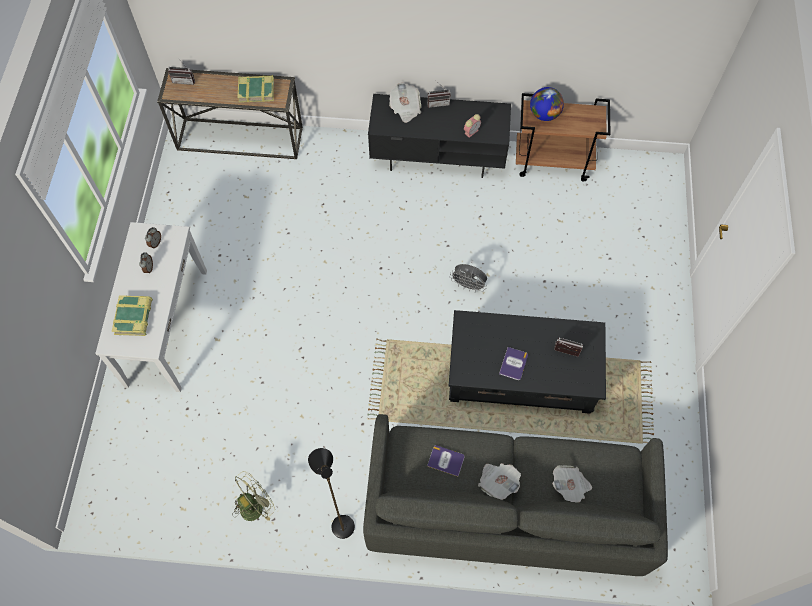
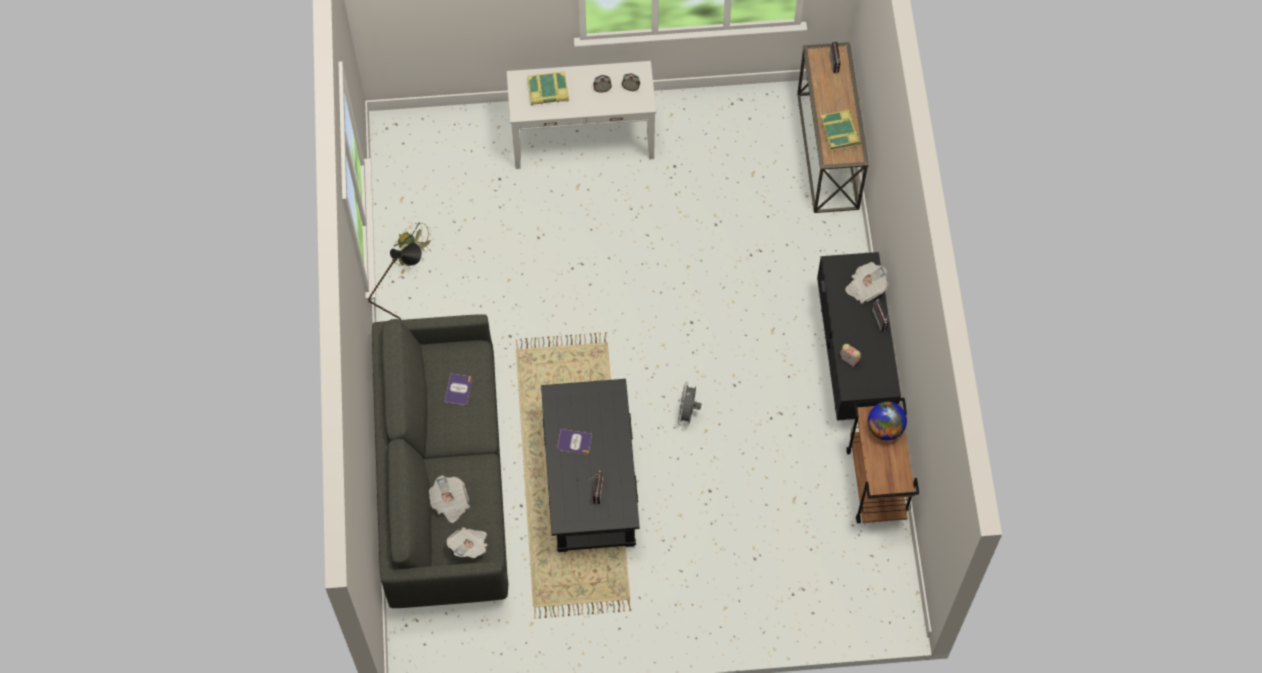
camera: 80 degrees right, 0 degrees up
(497, 482) = (444, 438): newspaper -> newspaper (469, 546)

